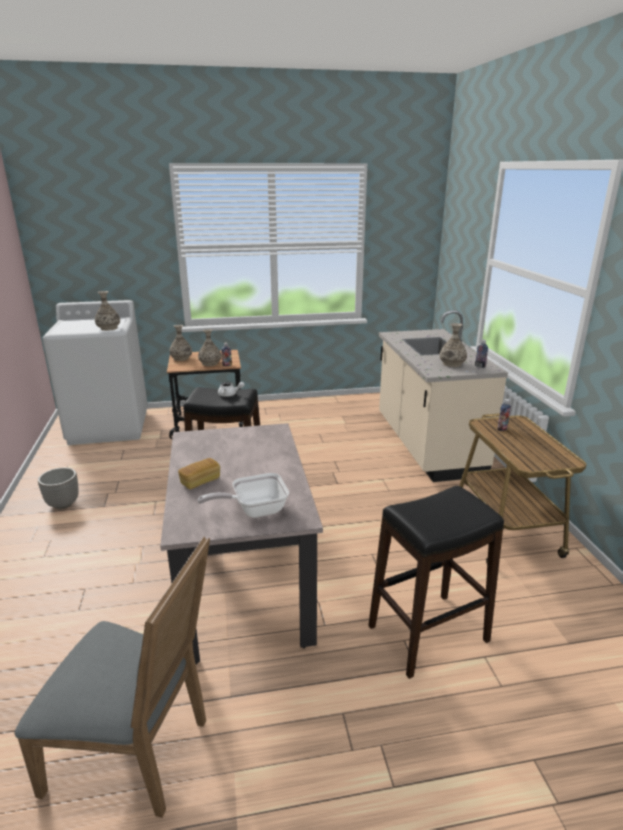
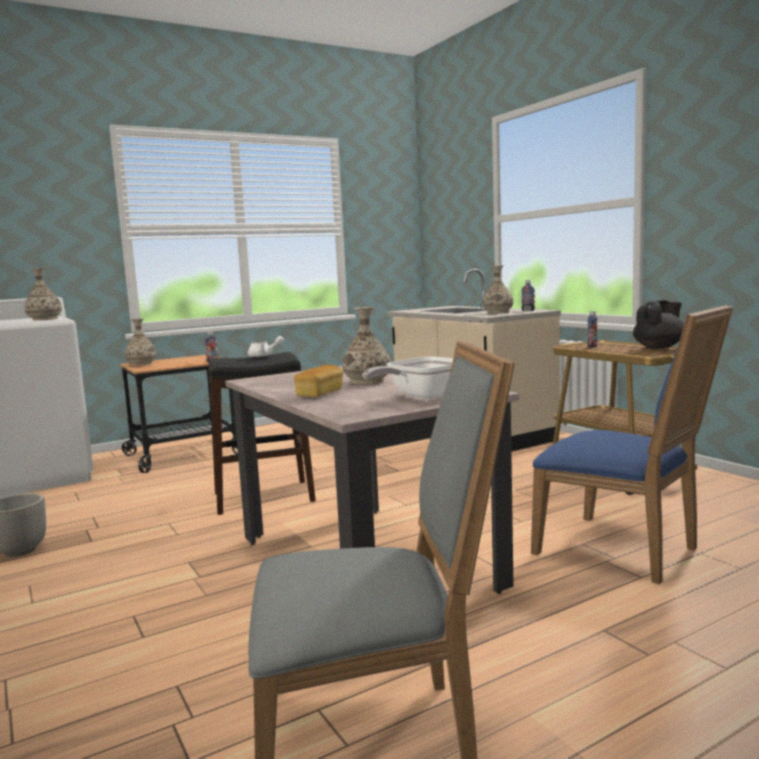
camera: 20 degrees left, 15 degrees down
(210, 363) = (187, 363): vase -> vase (367, 381)
(428, 634) = (625, 551): black stool -> blue chair
(553, 450) = (659, 347): none -> black teapot

